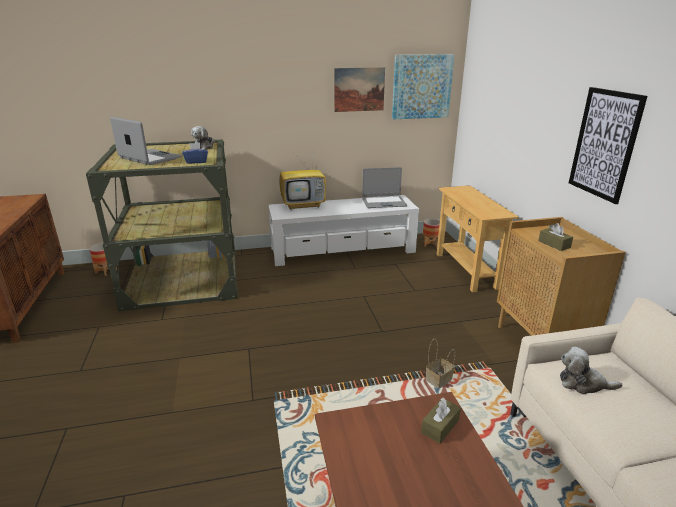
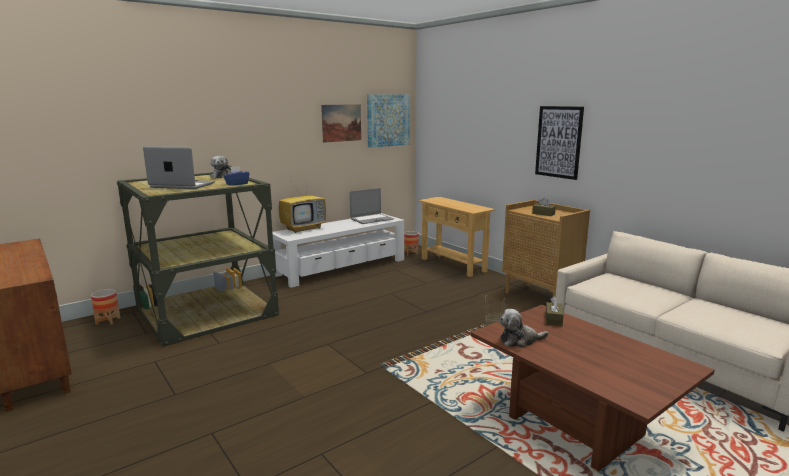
camera: 25 degrees left, 10 degrees down
(583, 383) = (607, 287): plush toy -> plush toy (519, 340)

